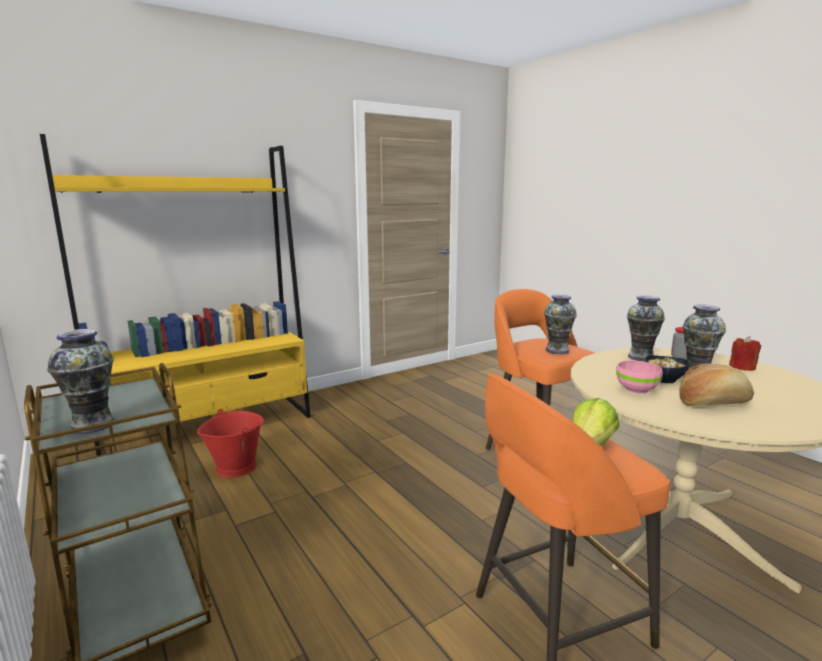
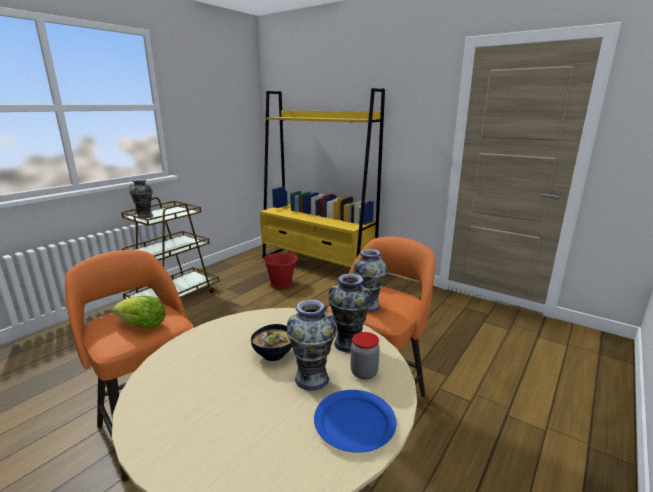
camera: 70 degrees right, 5 degrees up
(636, 389) = (239, 337): pink bowl -> none
(712, 403) = (209, 379): bread -> none
(742, 367) = (354, 423): red candle -> blue plate

